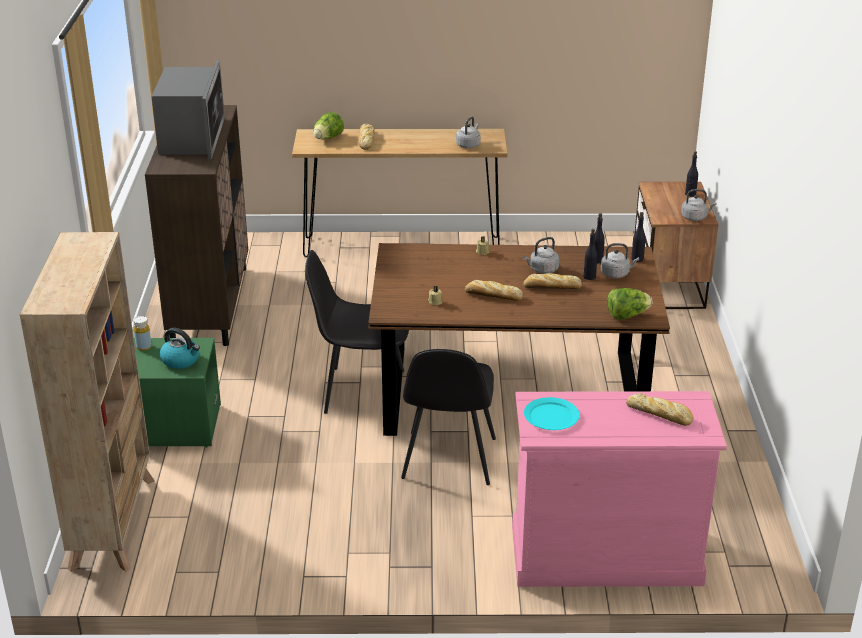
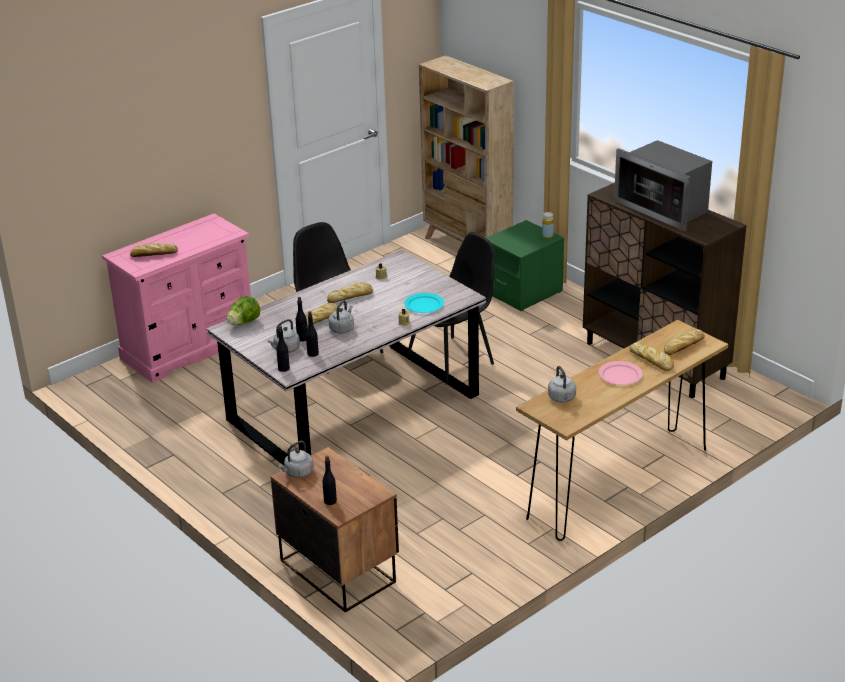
camera: 140 degrees right, 0 degrees up
(181, 360) = (513, 239): kettle -> none
(328, 138) = (683, 346): lettuce -> bread
(404, 141) = (620, 375): none -> pink plate
(512, 393) = (353, 406): brown dining table -> grey dining table
(551, 417) = (213, 230): turquoise plate -> turquoise plate (424, 305)

